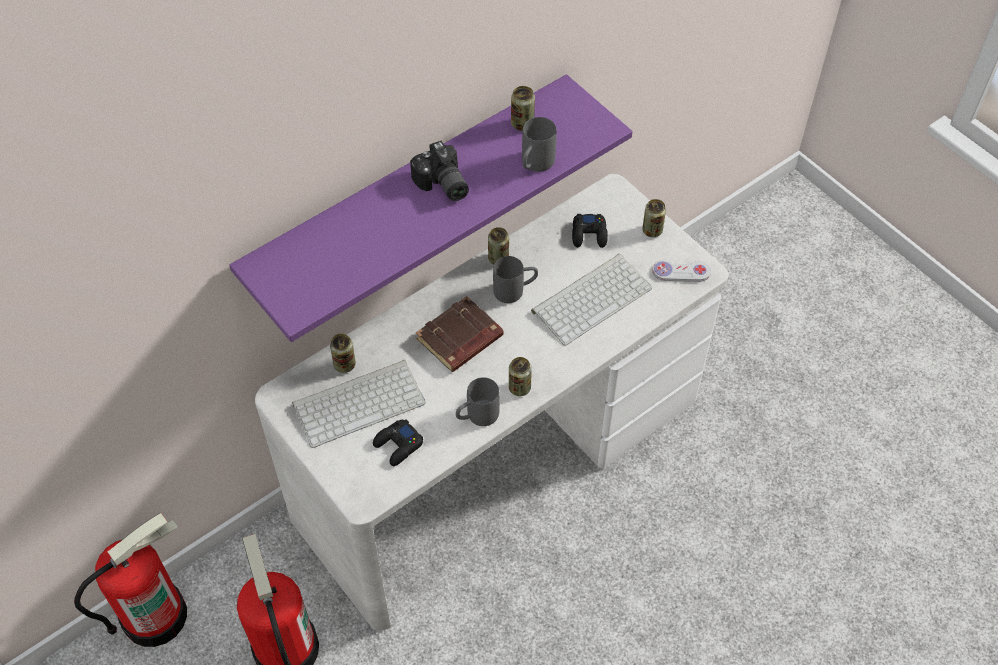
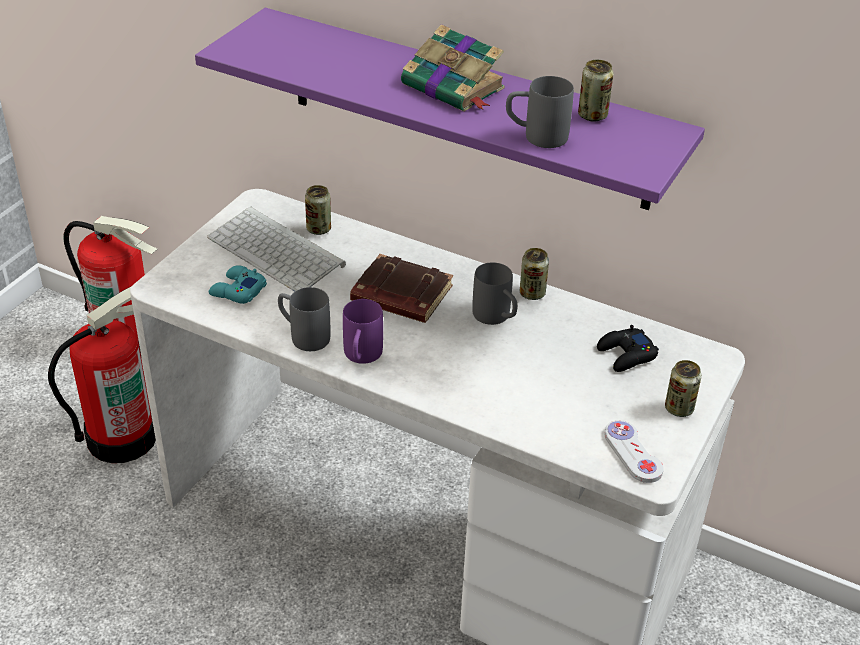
camera: 65 degrees right, 15 degrees down
(398, 445) = (237, 291): black game controller -> turquoise game controller
(441, 185) = (454, 87): camera -> book
(519, 388) = (361, 357): can -> purple mug
(592, 298) = (531, 382): keyboard -> none

